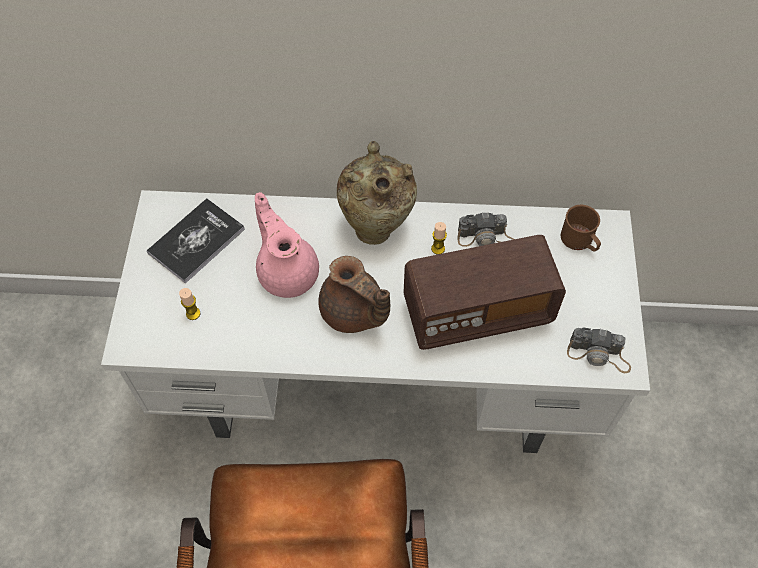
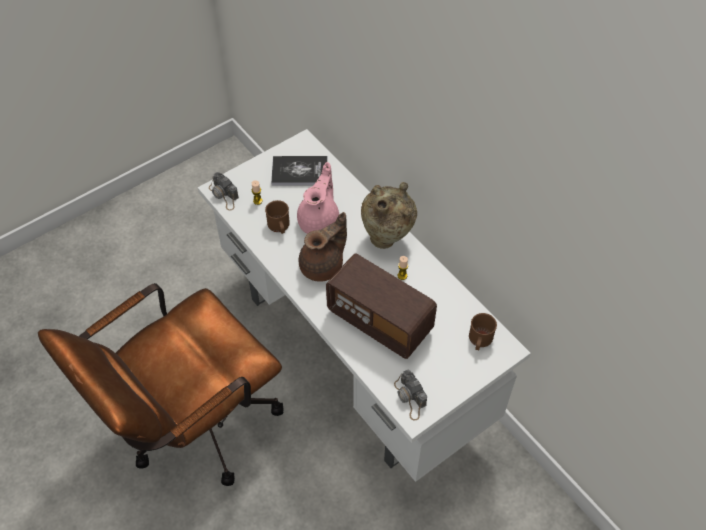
camera: 50 degrees right, 5 degrees down
(254, 318) = (279, 226): none -> brown mug
(353, 313) = (323, 266): brown teapot -> brown teapot turned 135 degrees counterclockwise
(486, 237) = (433, 293): camera -> camera (224, 195)

